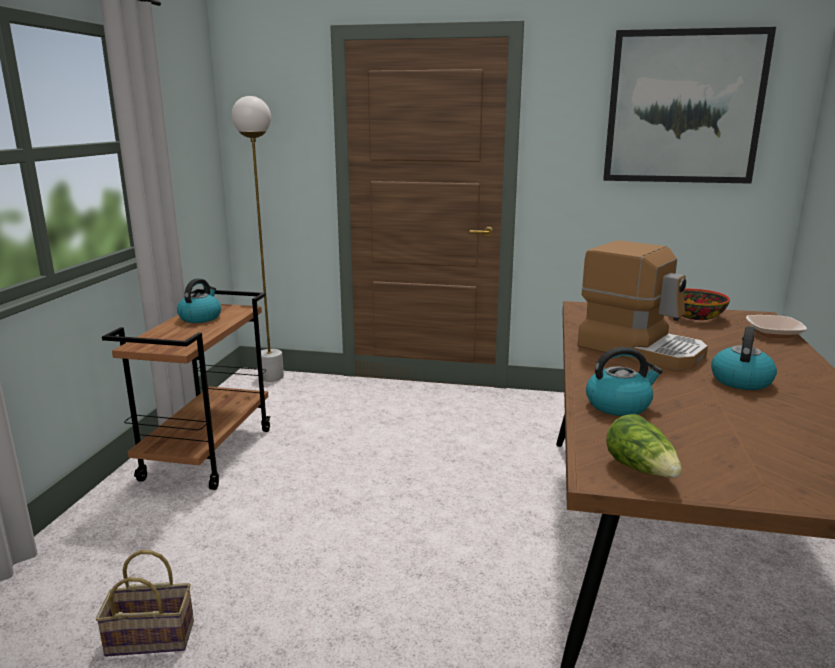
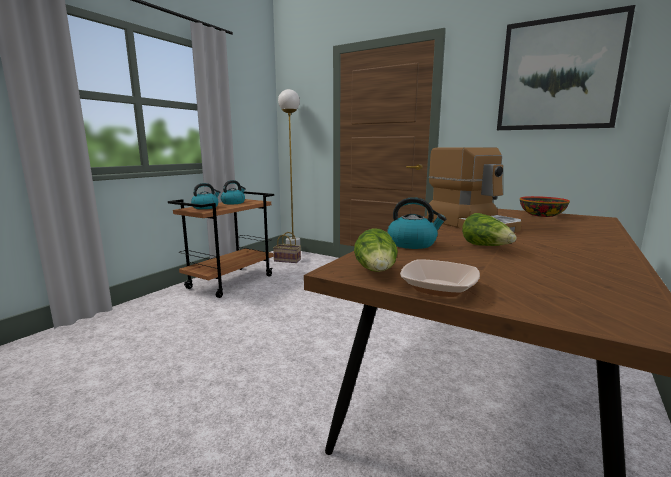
camera: 20 degrees right, 5 degrees down
(153, 637) = (127, 358): basket -> basket (288, 260)
(702, 398) = (486, 247): none -> lettuce
(740, 380) = (534, 242): kettle -> kettle (206, 207)
(773, 333) = (599, 225): bowl -> bowl (438, 288)

